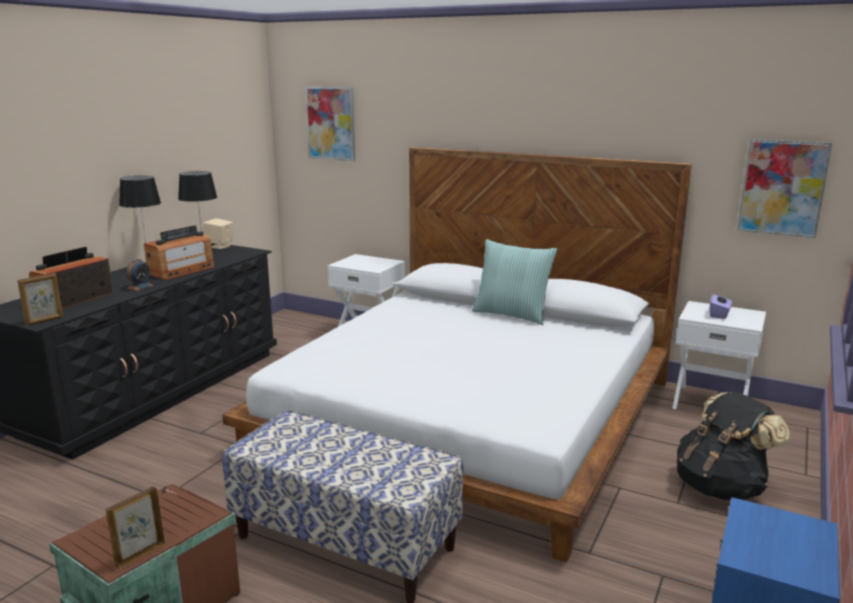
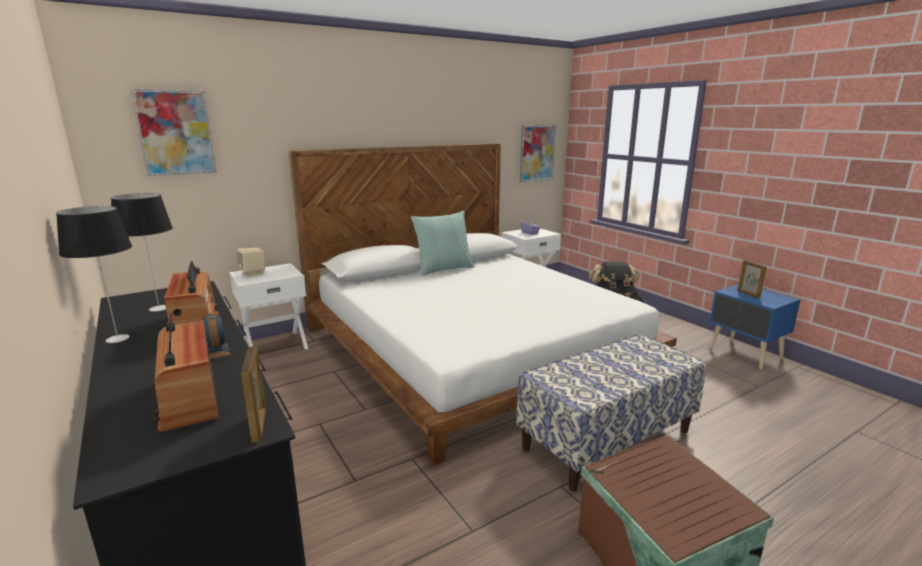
camera: 60 degrees left, 0 degrees up
(140, 555) = (728, 492): picture frame -> picture frame (748, 294)
(219, 246) = (134, 297): beige speaker -> beige speaker (253, 273)

